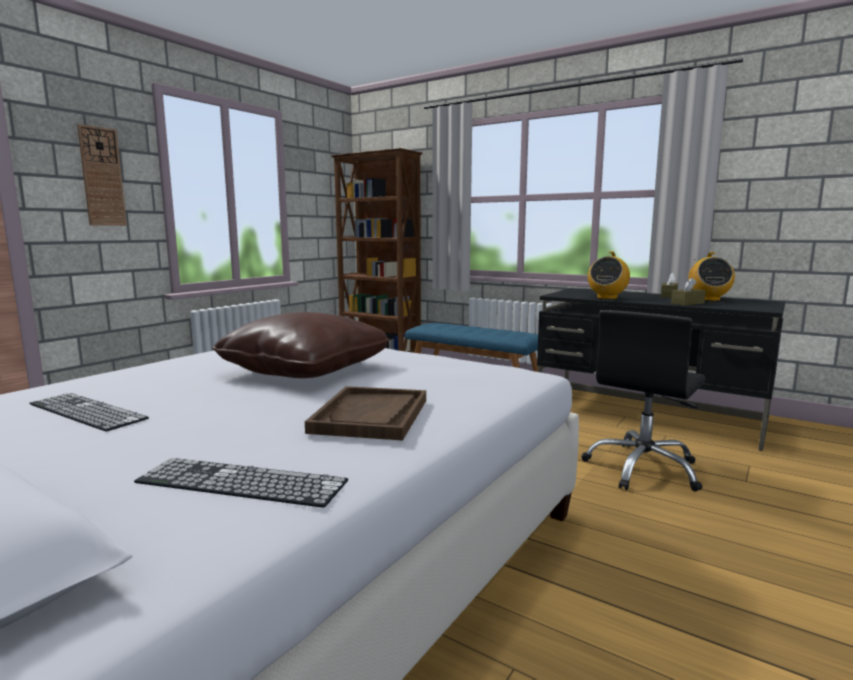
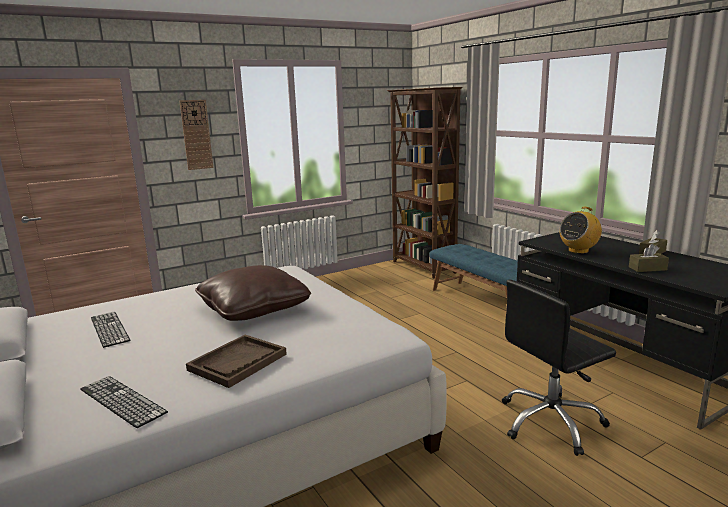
camera: 25 degrees right, 5 degrees up
(708, 299) = (685, 263): radio -> none

